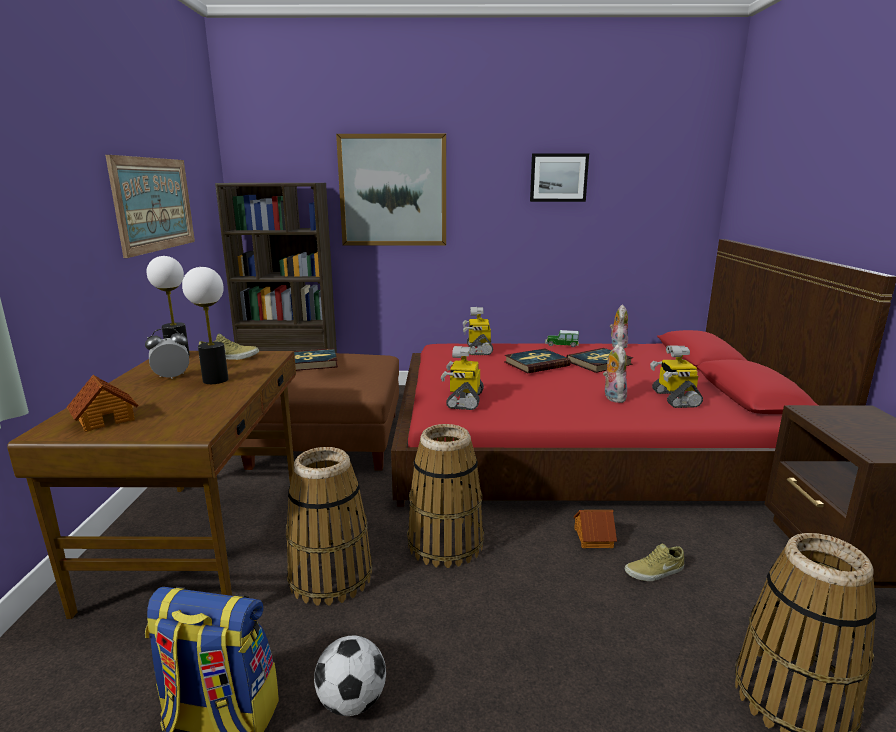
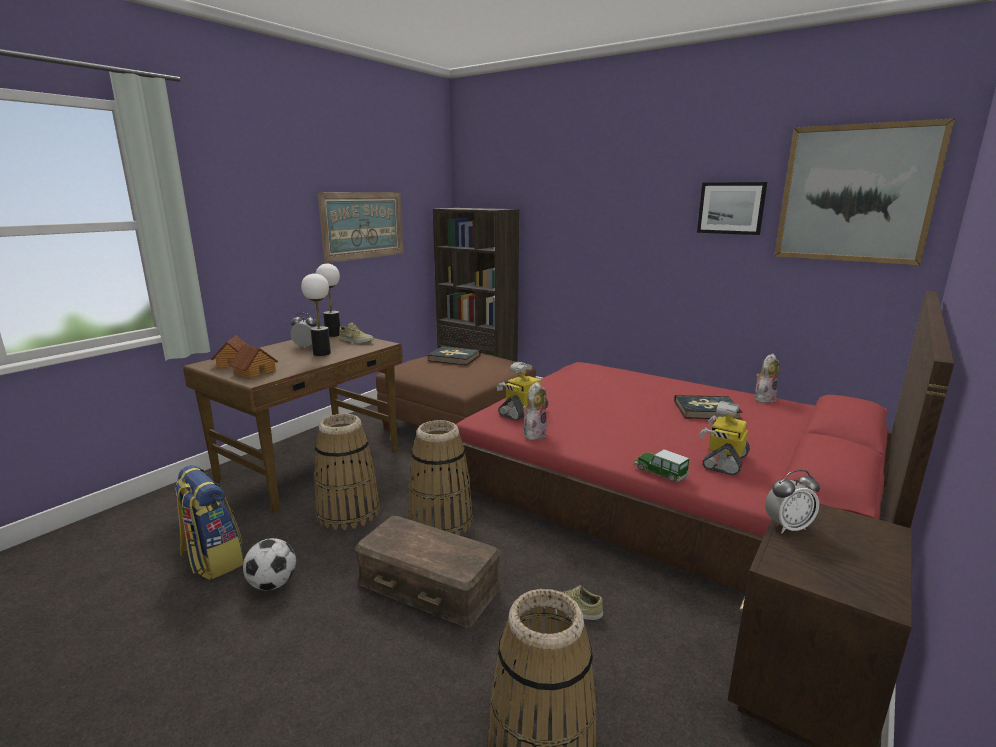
camera: 35 degrees right, 0 degrees up
(393, 191) = (571, 217): picture -> picture (855, 194)
(478, 349) = (606, 374): toy robot -> none
(520, 609) = (429, 584): none -> brown storage box
(536, 364) = (637, 397): book -> none
(561, 345) = (700, 386): toy car -> toy car (660, 472)
(592, 537) = (555, 563): toy house -> toy house (255, 372)
(612, 397) = (659, 443): plush toy -> plush toy (534, 434)
(830, 426) = (787, 527): none -> alarm clock

